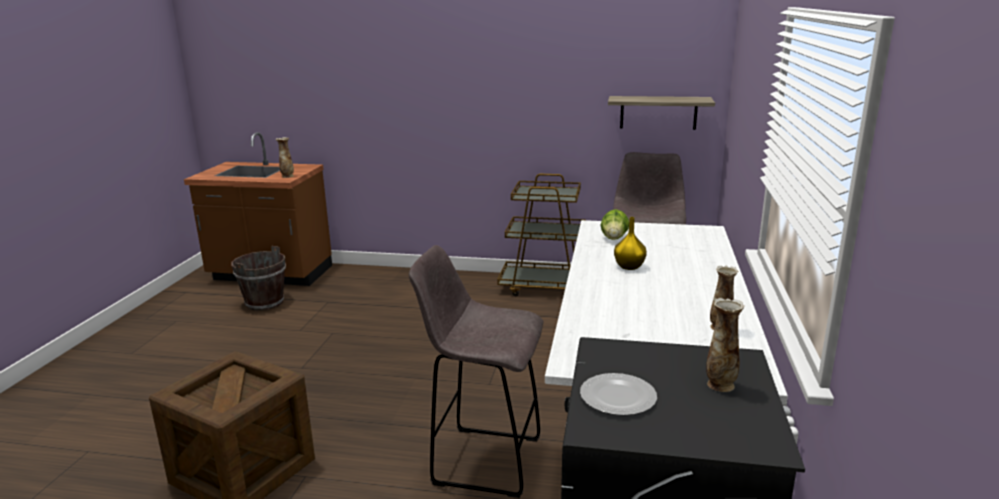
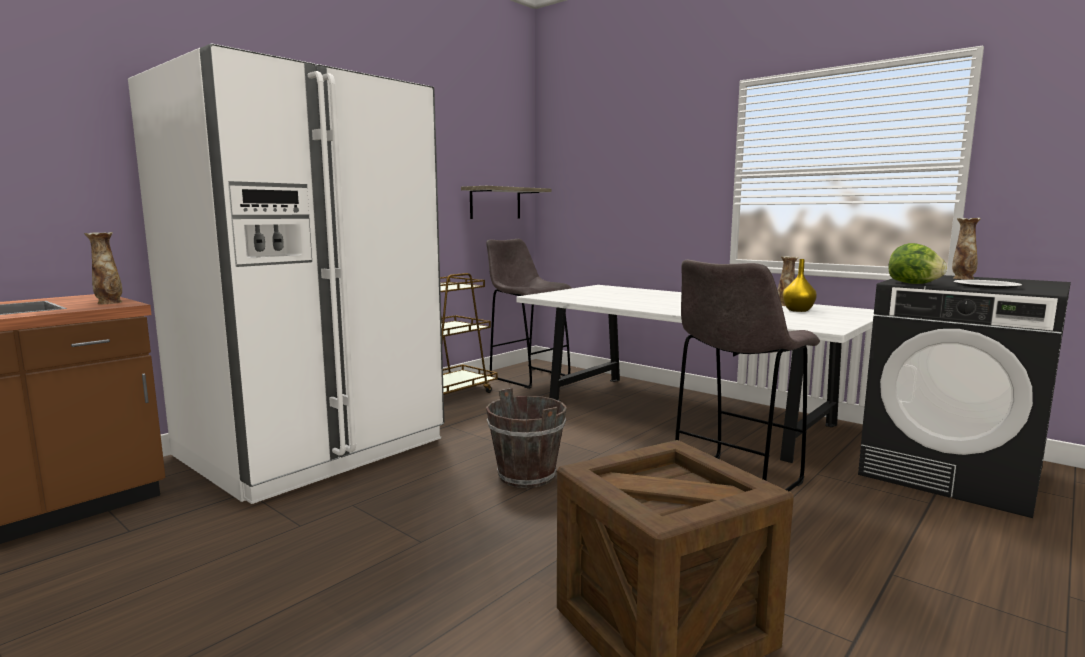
camera: 60 degrees left, 10 degrees down
(264, 303) = (137, 538): brown bucket -> brown bucket (526, 476)
(398, 291) = (312, 448): none -> white fridge
(614, 238) = (579, 297): lettuce -> lettuce (913, 283)
(629, 266) = (647, 302): yellow vase -> yellow vase (797, 310)

